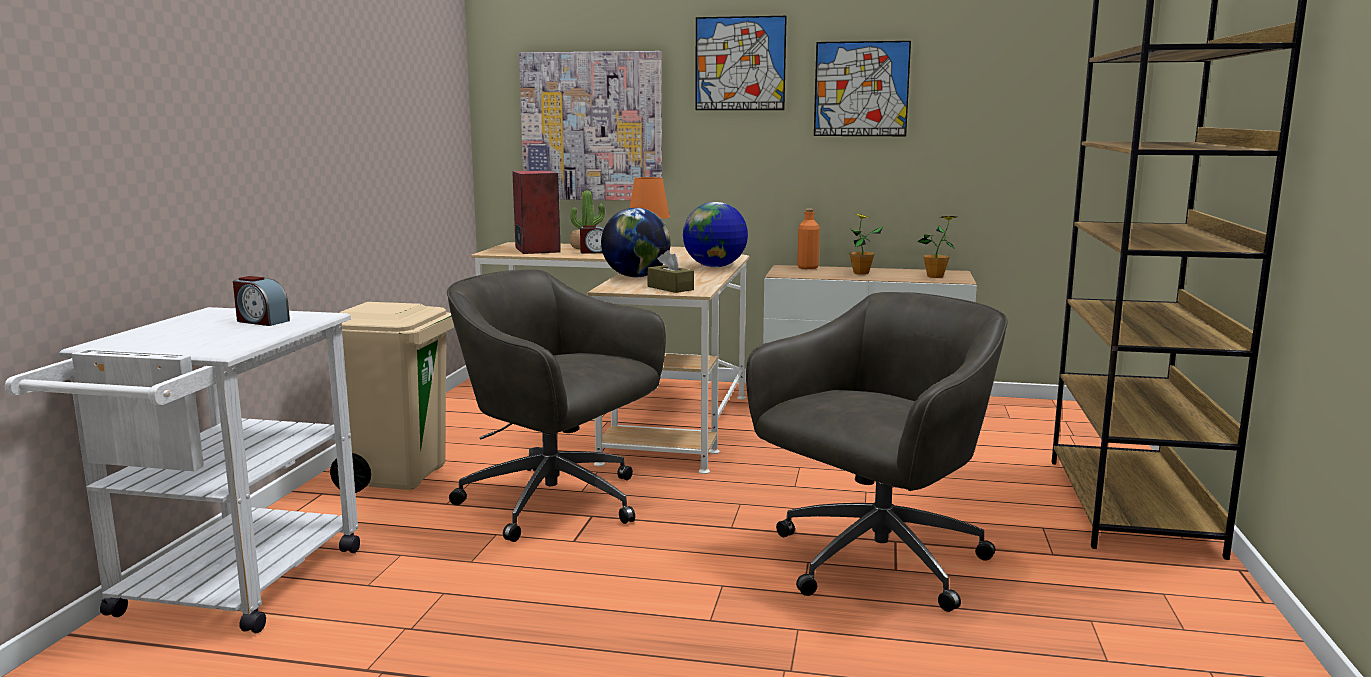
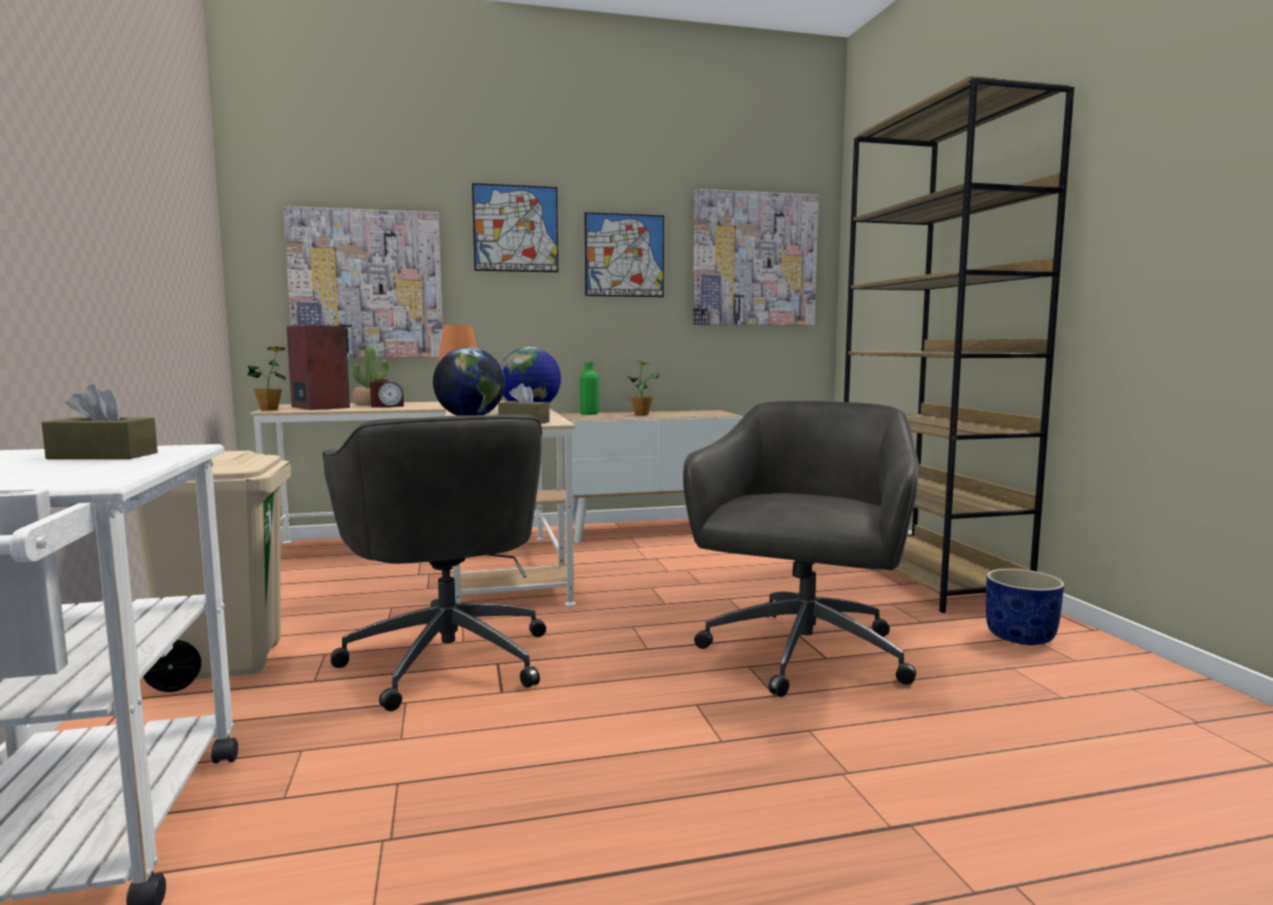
camera: 25 degrees left, 5 degrees down
(261, 321) = (103, 456): alarm clock -> brown tissue box
(557, 503) = (448, 657): grey office chair -> grey office chair turned 120 degrees counterclockwise
(807, 267) = (589, 413): orange bottle -> green bottle
(935, 276) = (703, 414): potted plant -> potted plant (269, 409)
(1027, 89) = (754, 259): none -> picture
(1153, 592) = (1021, 637): none -> blue planter

